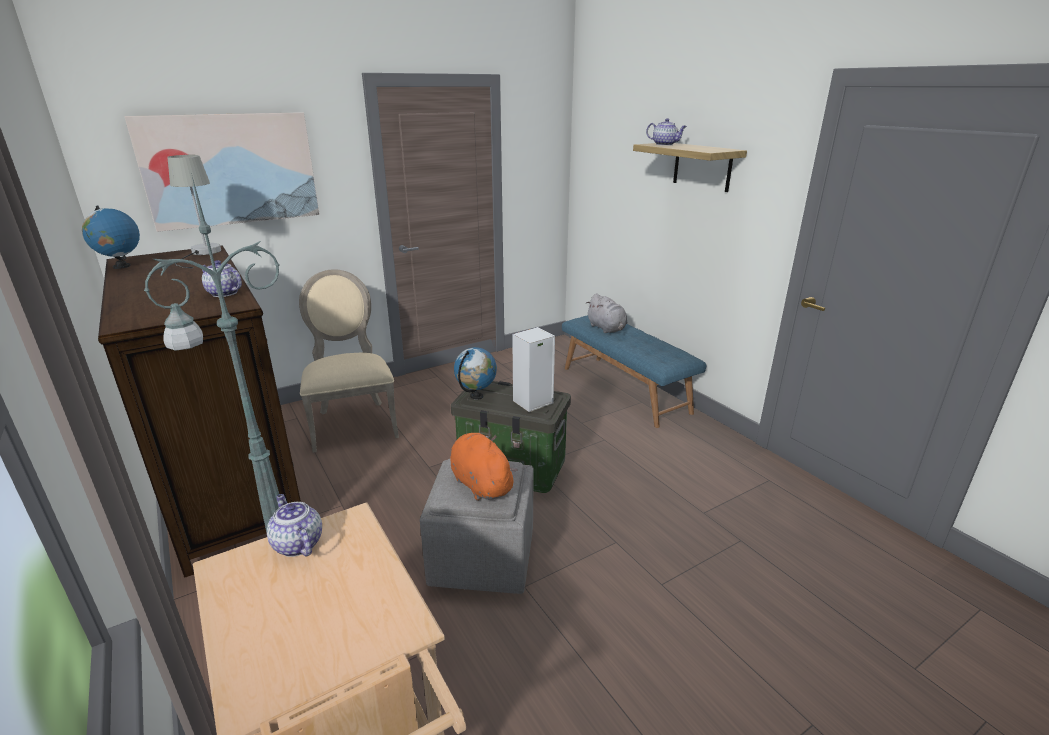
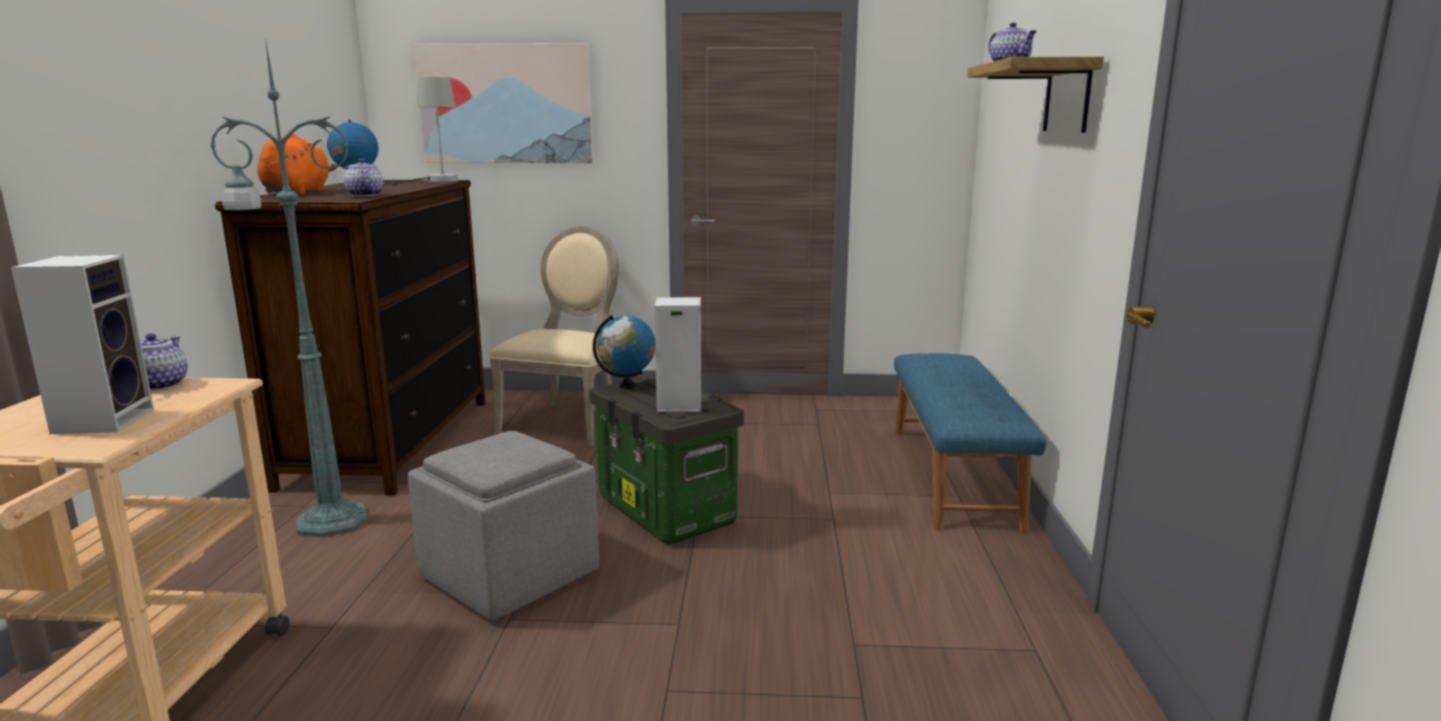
camera: 35 degrees right, 10 degrees down
(345, 599) = (104, 420): none -> speaker
(480, 483) = (496, 455): orange plush toy -> orange plush toy (298, 193)
(607, 329) = (942, 370): grey plush toy -> none

